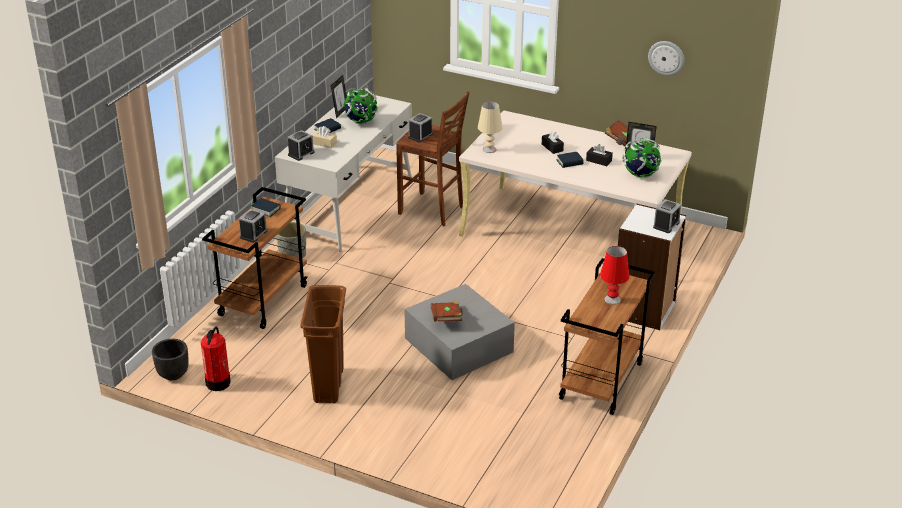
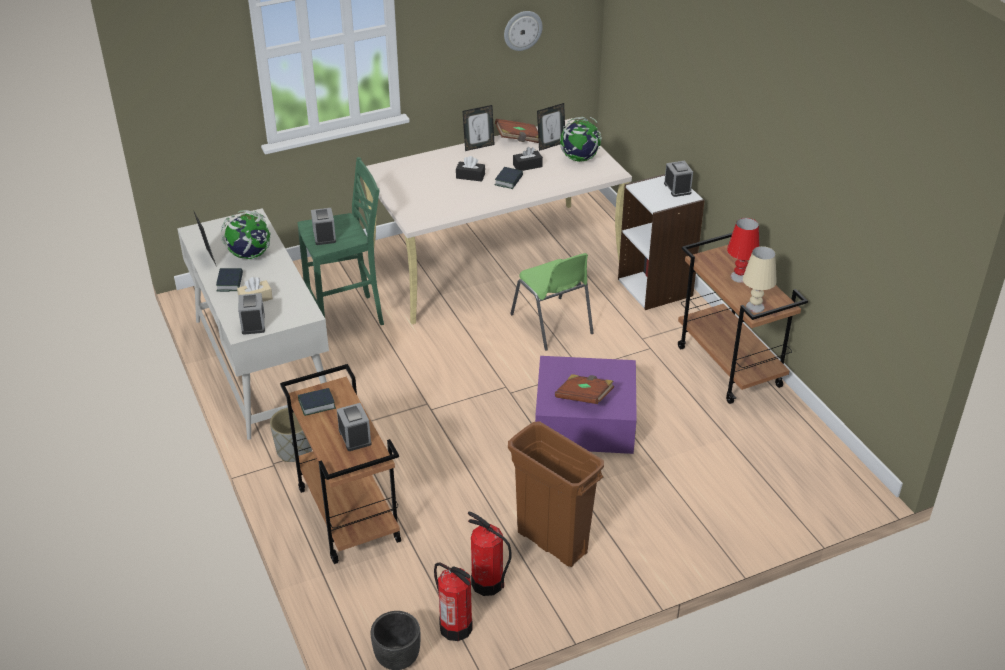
camera: 50 degrees left, 5 degrees up
(265, 377) = (487, 584): none -> fire extinguisher
(433, 210) = (347, 317): brown stool -> green stool
(458, 345) = (585, 420): grey storage box -> purple storage box
(489, 149) = (423, 209): beige table lamp -> beige table lamp (755, 307)
(537, 287) = (552, 324): none -> green chair
(591, 135) = (478, 146): none -> picture frame

